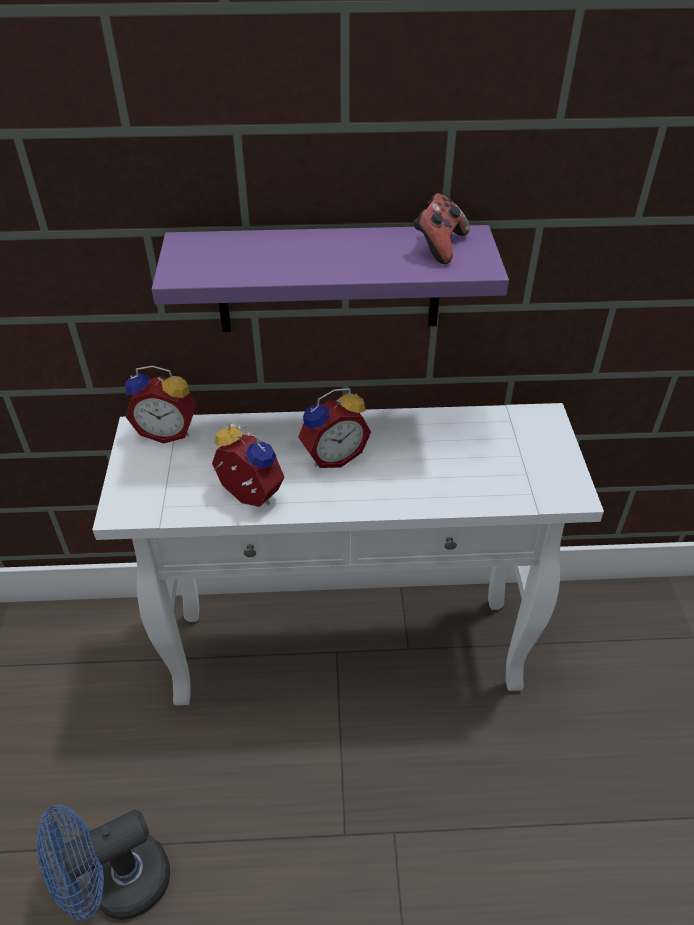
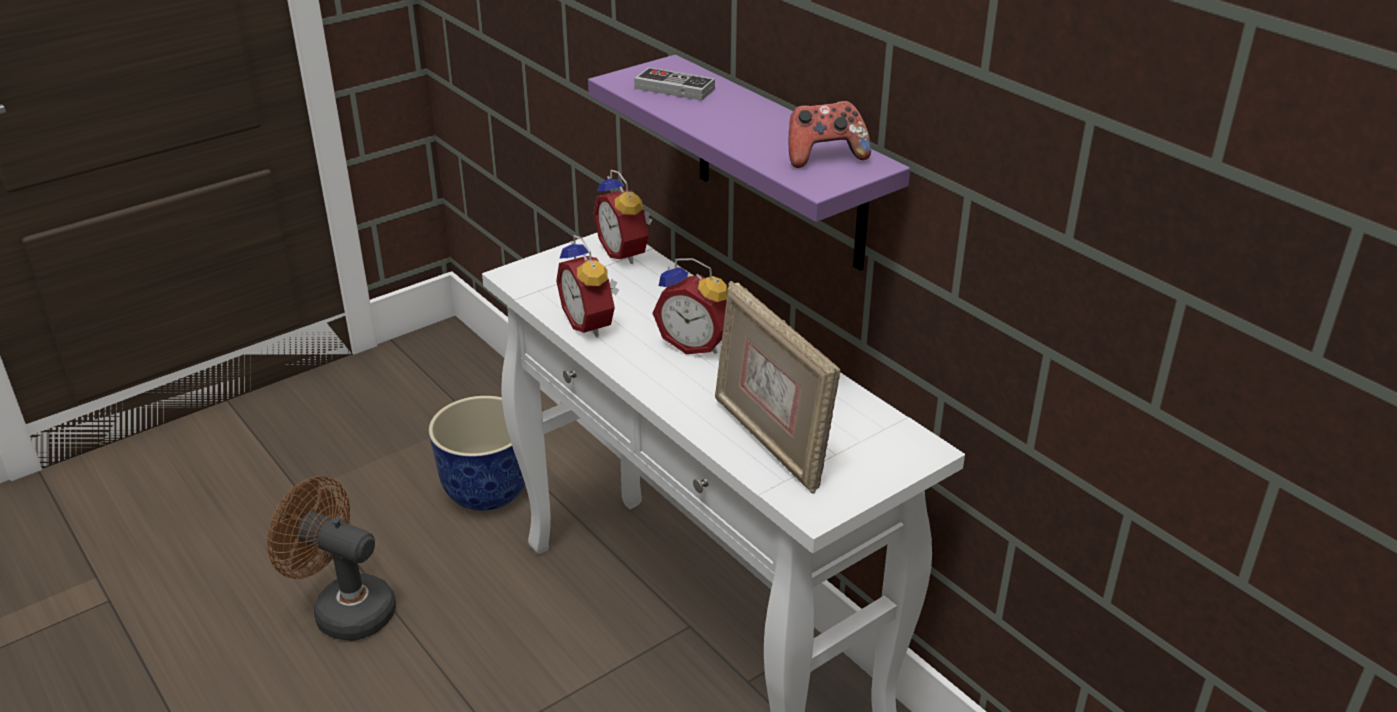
camera: 55 degrees right, 10 degrees down
(87, 702) = (488, 492): none -> planter
(118, 885) = (344, 609): blue fan -> brown fan
(235, 257) = (674, 88): none -> game controller
(247, 498) = (592, 324): alarm clock -> alarm clock turned 150 degrees clockwise
(484, 478) = (770, 441): none -> picture frame

